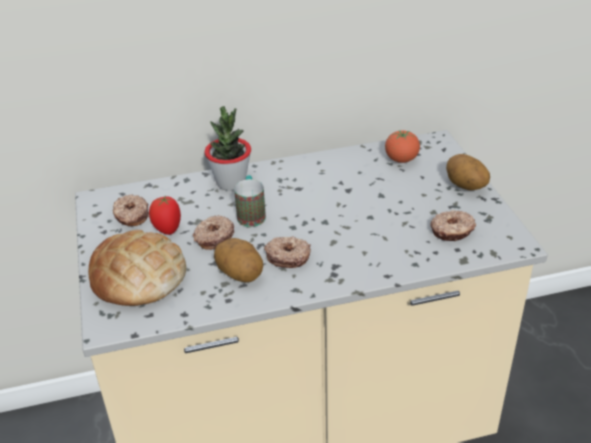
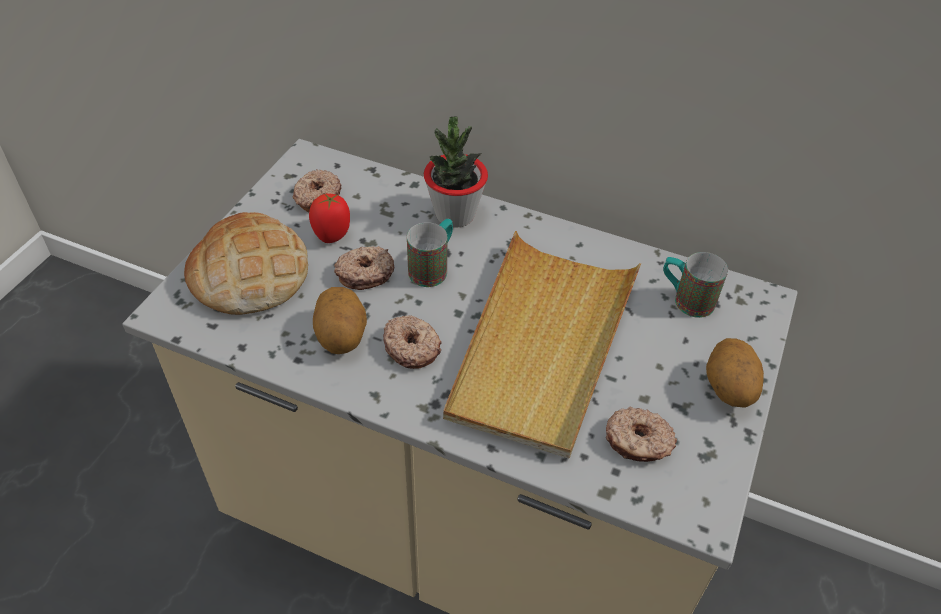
camera: 35 degrees right, 10 degrees up
(356, 217) = (542, 345): none -> beige tray
(401, 159) = (685, 299): tomato -> mug

